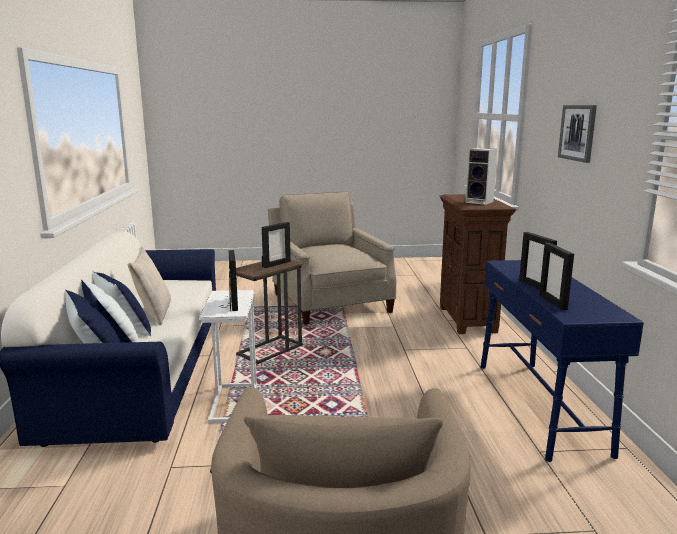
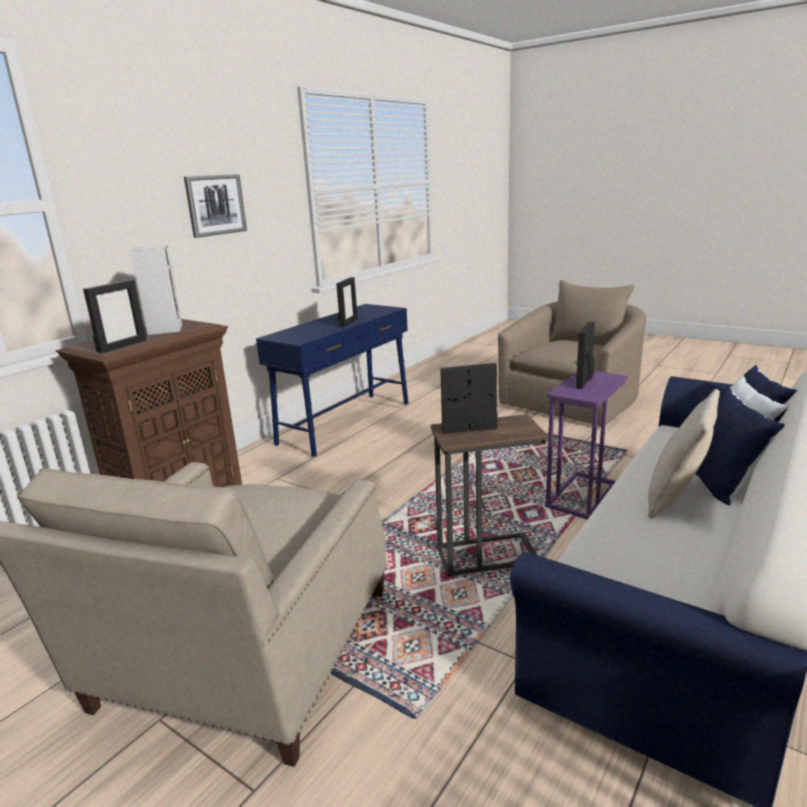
camera: 140 degrees left, 5 degrees up
(233, 402) = (582, 496): white side table -> purple side table
(553, 302) = (373, 314): picture frame -> picture frame (122, 346)

